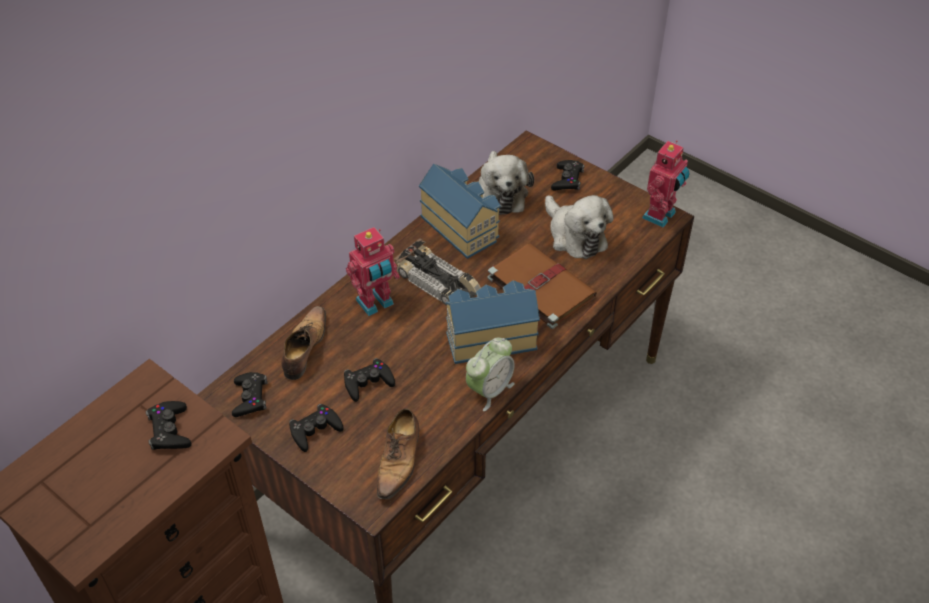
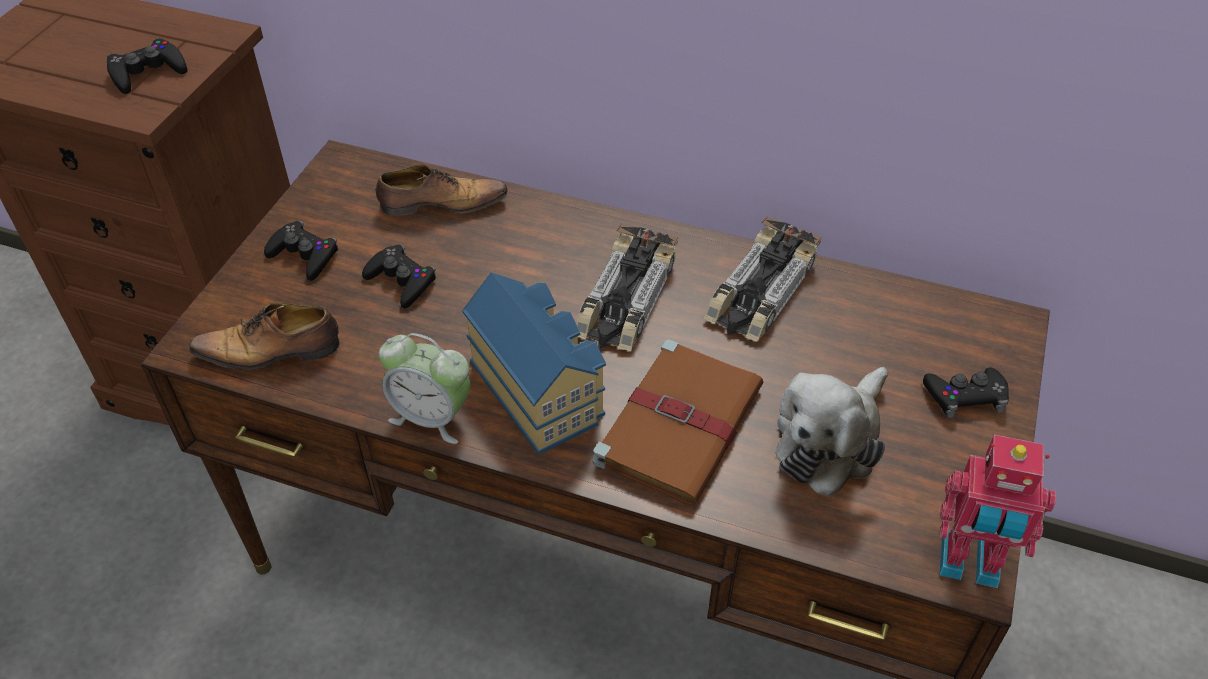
camera: 70 degrees right, 0 degrees up
(250, 398) = (341, 184): black game controller -> none
(376, 303) = (551, 246): toy robot -> none
(461, 226) = (760, 291): toy house -> toy car
(500, 193) = (869, 317): plush toy -> none

